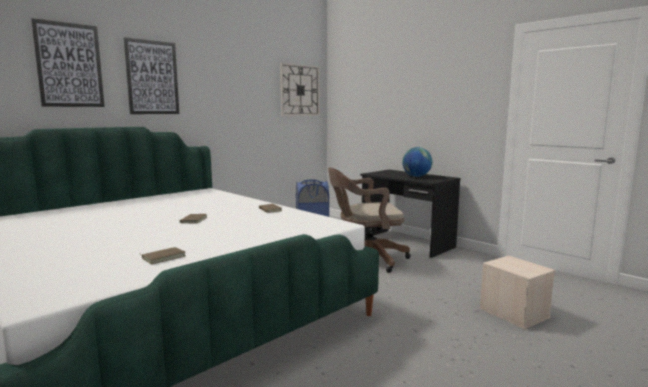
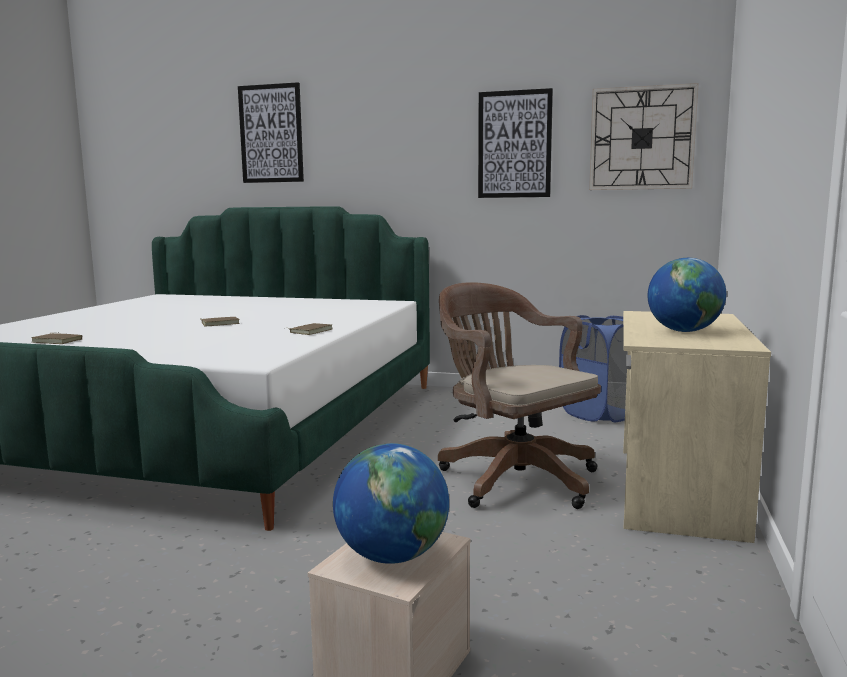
camera: 60 degrees right, 0 degrees up
(152, 77) = (362, 139): picture -> picture (514, 144)
(406, 243) = (675, 490): black desk -> beige desk
(520, 266) = (392, 556): none -> globe

